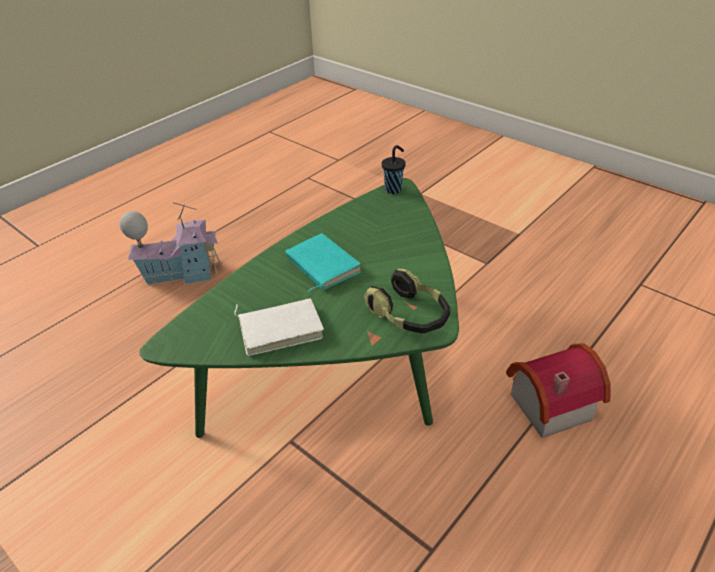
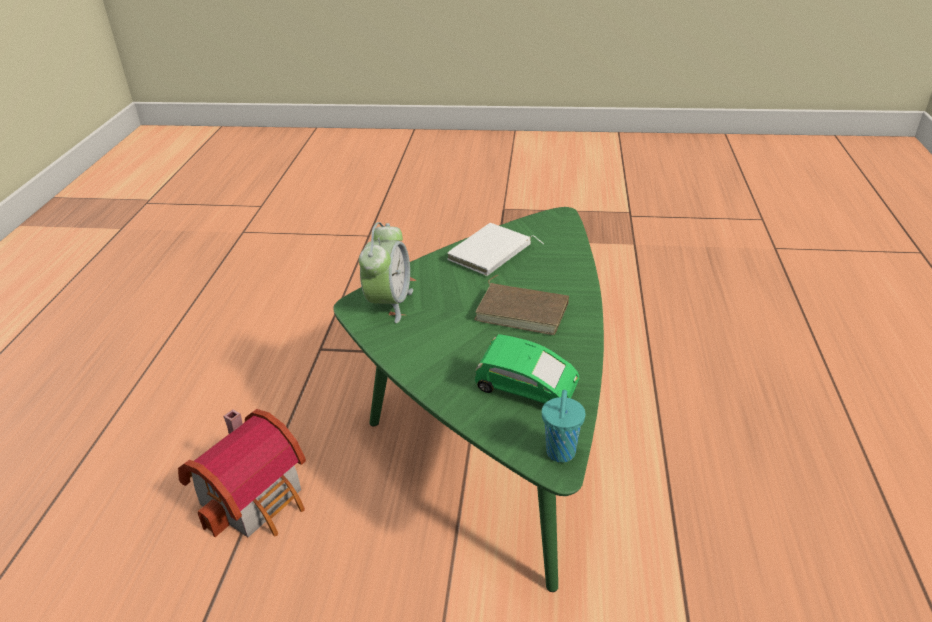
camera: 145 degrees right, 5 degrees down
(182, 273) = (810, 437): toy house -> none
(320, 265) = (523, 311): turquoise book -> brown book
(379, 219) = (525, 392): none -> green toy car
(394, 189) = (560, 454): black cup -> turquoise cup
(409, 316) = (389, 304): headphones -> alarm clock

